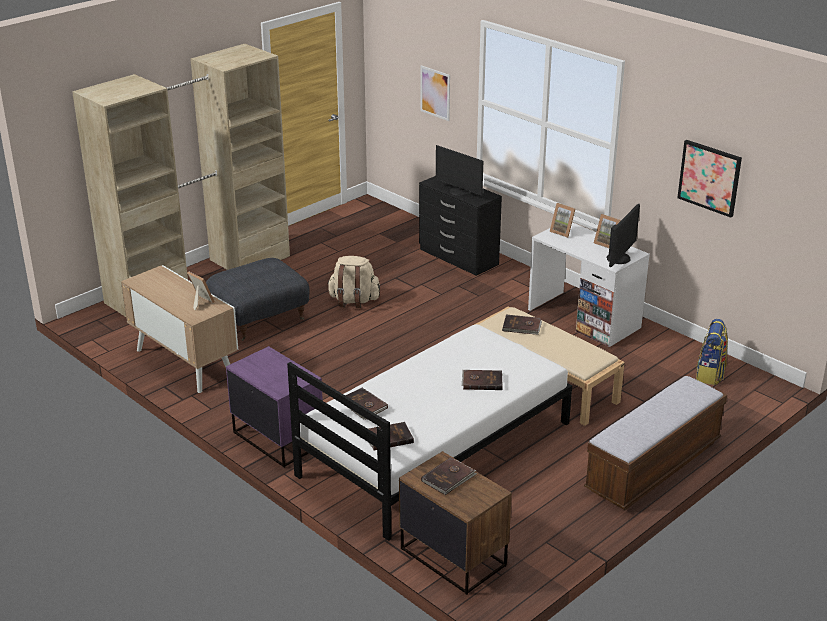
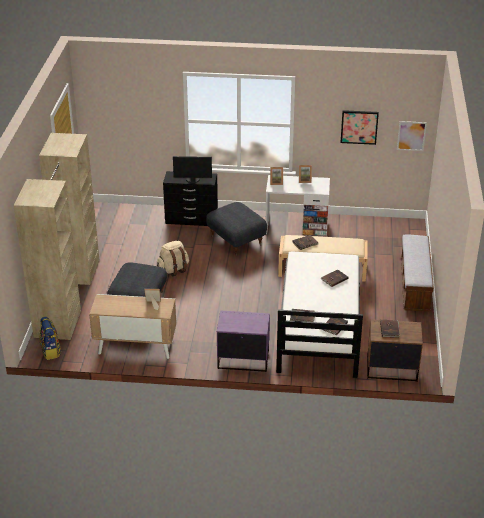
camera: 40 degrees left, 5 degrees up
(435, 93) = (146, 123): picture -> picture (411, 136)
(480, 302) = (237, 240): none -> grey ottoman
(619, 258) = (321, 186): monitor -> none
(710, 374) = (384, 230): backpack -> backpack (51, 351)

